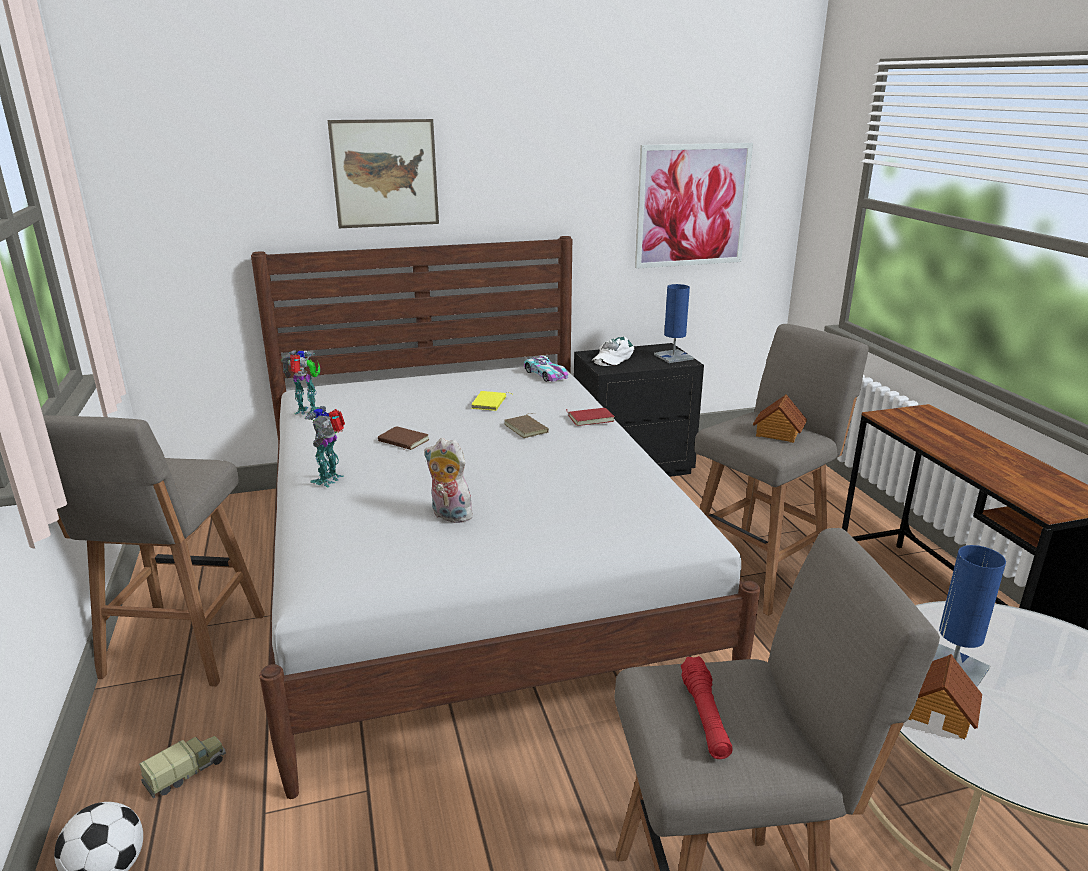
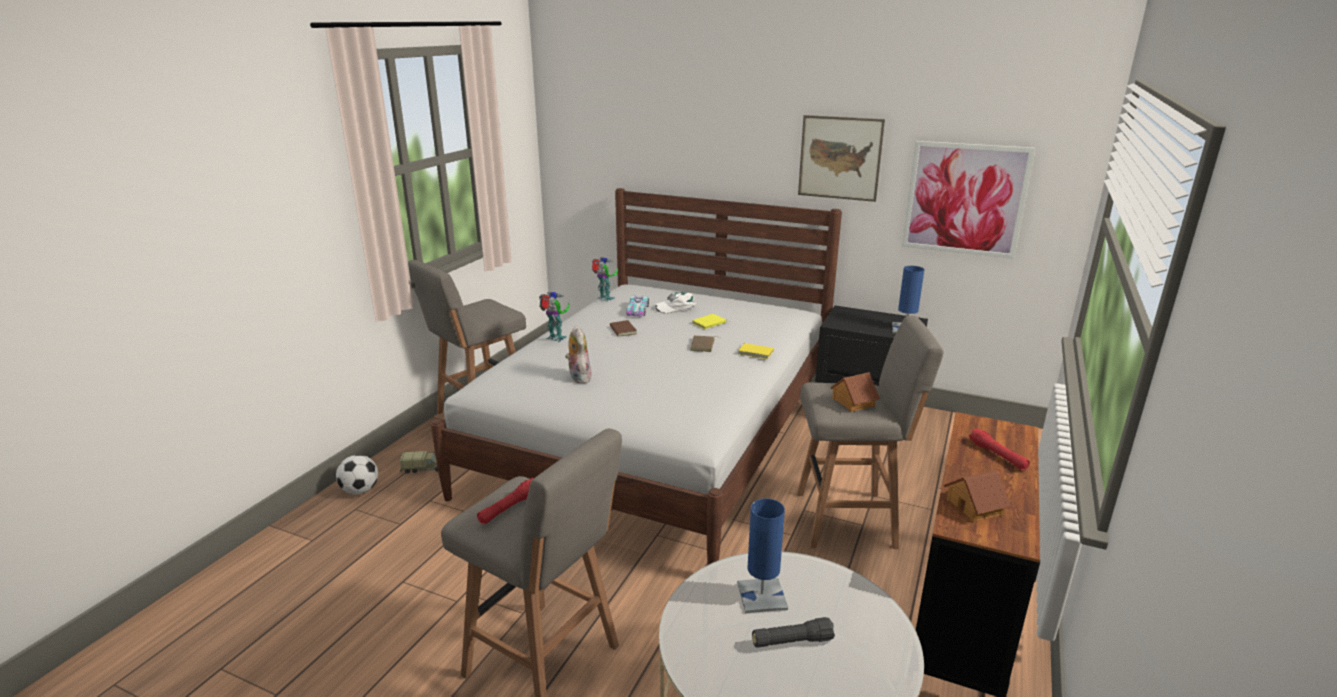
camera: 40 degrees right, 0 degrees up
(330, 479) = (556, 339): toy robot -> toy robot turned 60 degrees clockwise
(385, 173) = (706, 145): picture -> picture (840, 158)
(545, 374) = (782, 315): toy car -> toy car (637, 310)
(590, 418) = (756, 352): red book -> yellow book
(612, 357) = (854, 317): white cap -> white cap (675, 307)
(938, 711) = (707, 607): toy house -> toy house (975, 506)
(954, 437) = (997, 455): none -> red flashlight
(1043, 698) = (792, 641): none -> black flashlight

